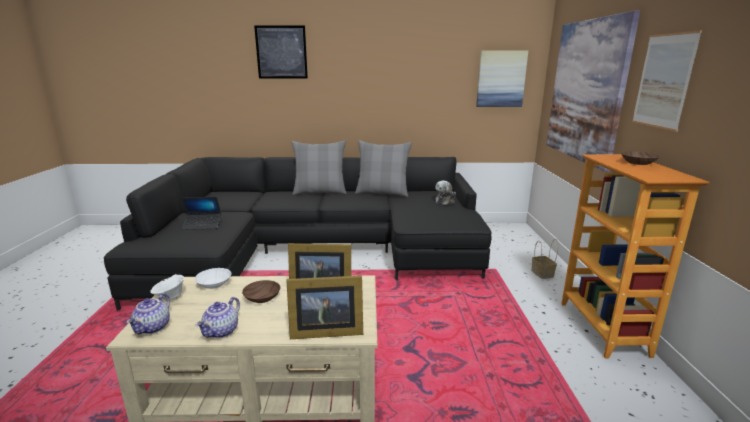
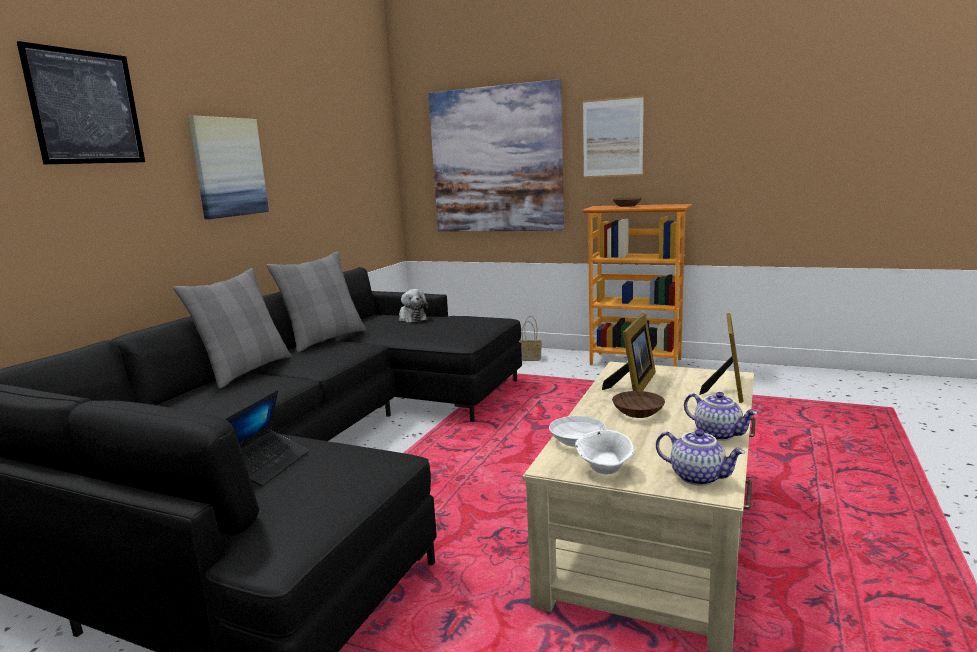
camera: 65 degrees left, 5 degrees down
(501, 79) = (367, 158): picture -> picture (228, 167)

